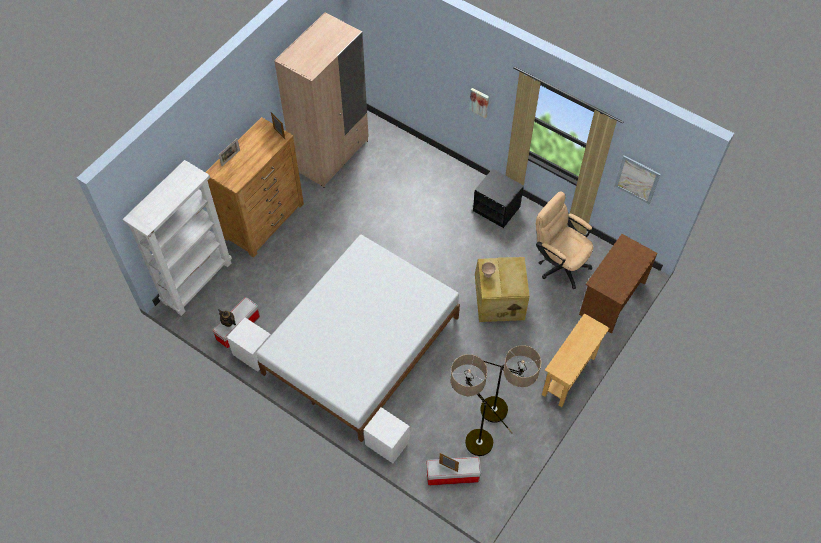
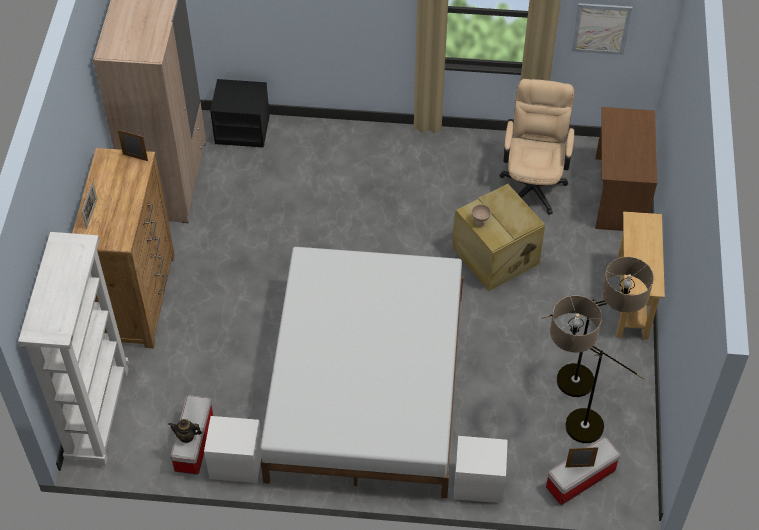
camera: 30 degrees left, 5 degrees down
(479, 102) = (358, 20): picture -> none
(497, 209) = (419, 154): black nightstand -> black nightstand (243, 130)
(559, 263) = (533, 182): beige office chair -> beige office chair turned 90 degrees clockwise

